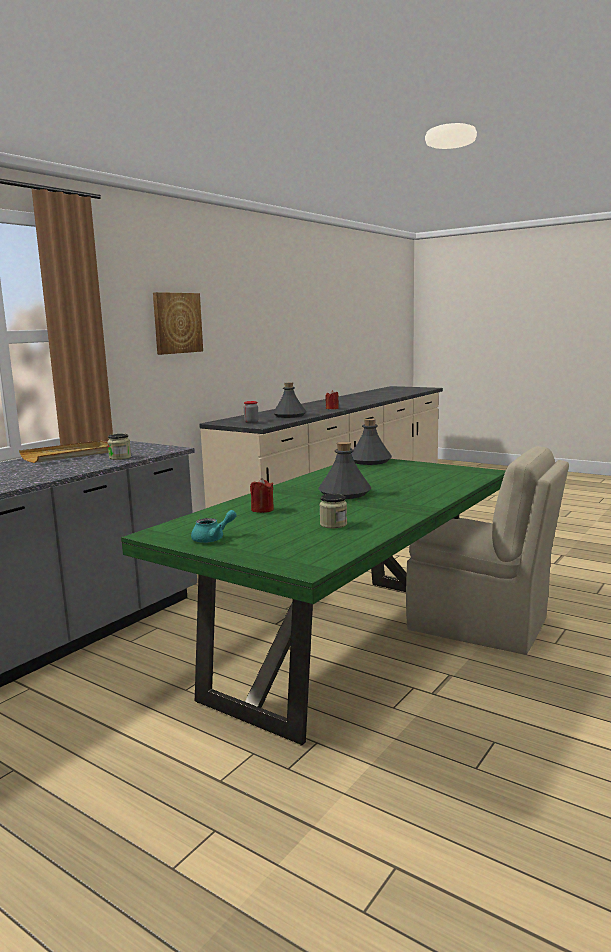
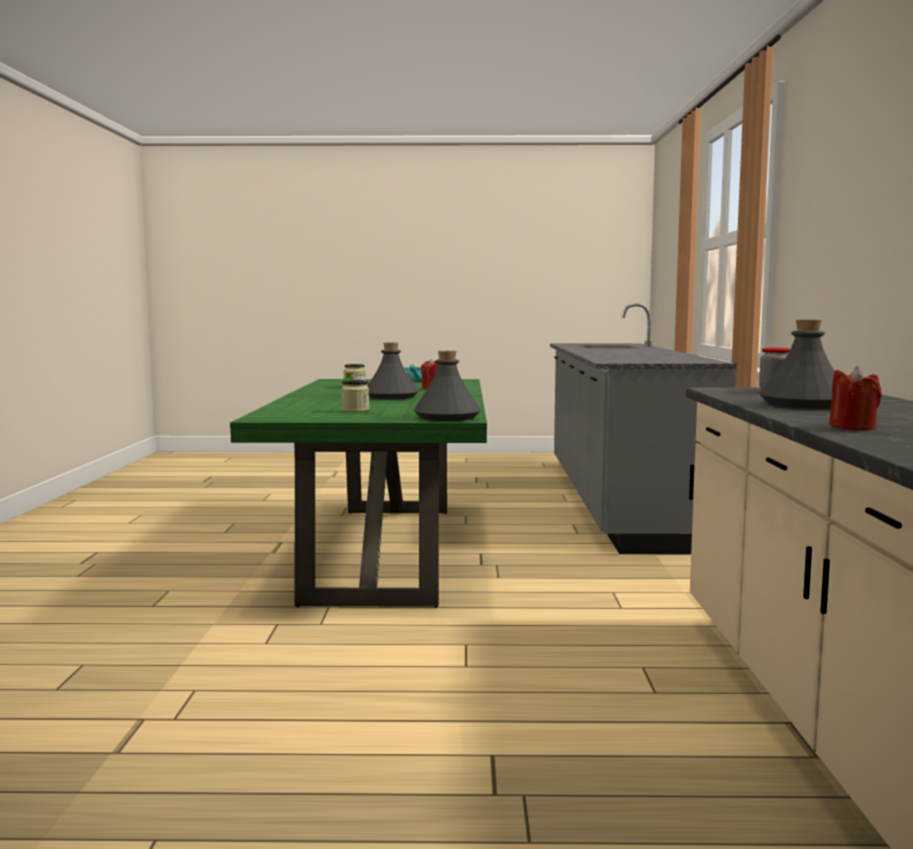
camera: 145 degrees right, 5 degrees down
(71, 455) = (671, 357): beige tray -> none
(120, 457) = (614, 358): jar -> jar (355, 410)
(177, 323) = (862, 190): picture -> none
(481, 625) = (258, 590): beige chair -> none

